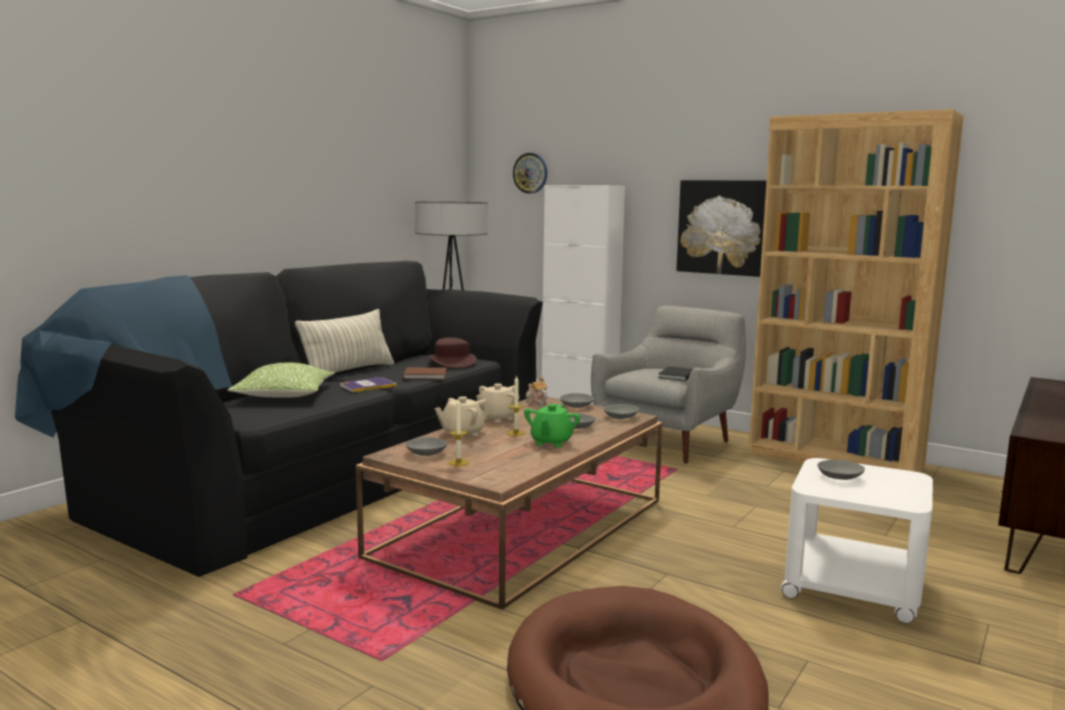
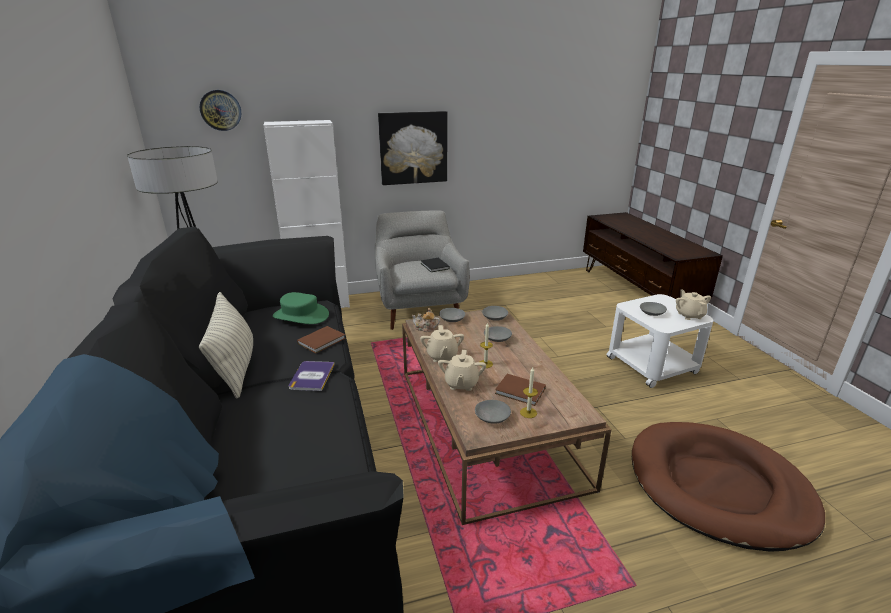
camera: 50 degrees left, 15 degrees up
(284, 396) = (265, 430): pillow -> none
(452, 362) = (300, 315): brown hat -> green hat
(491, 454) = (521, 392): none -> brown book
(551, 442) = (520, 360): green teapot -> none
(835, 459) = (507, 286): brown bookcase -> none
(896, 497) = (689, 315): none -> beige teapot

